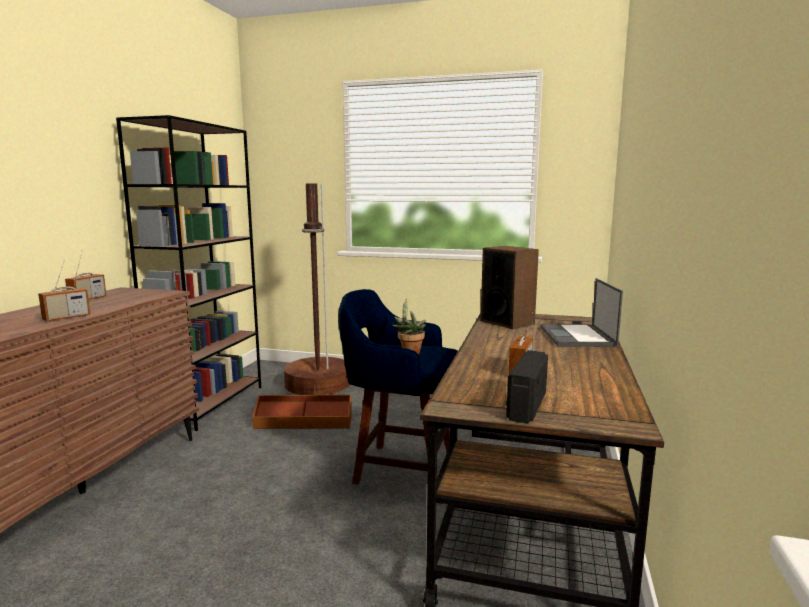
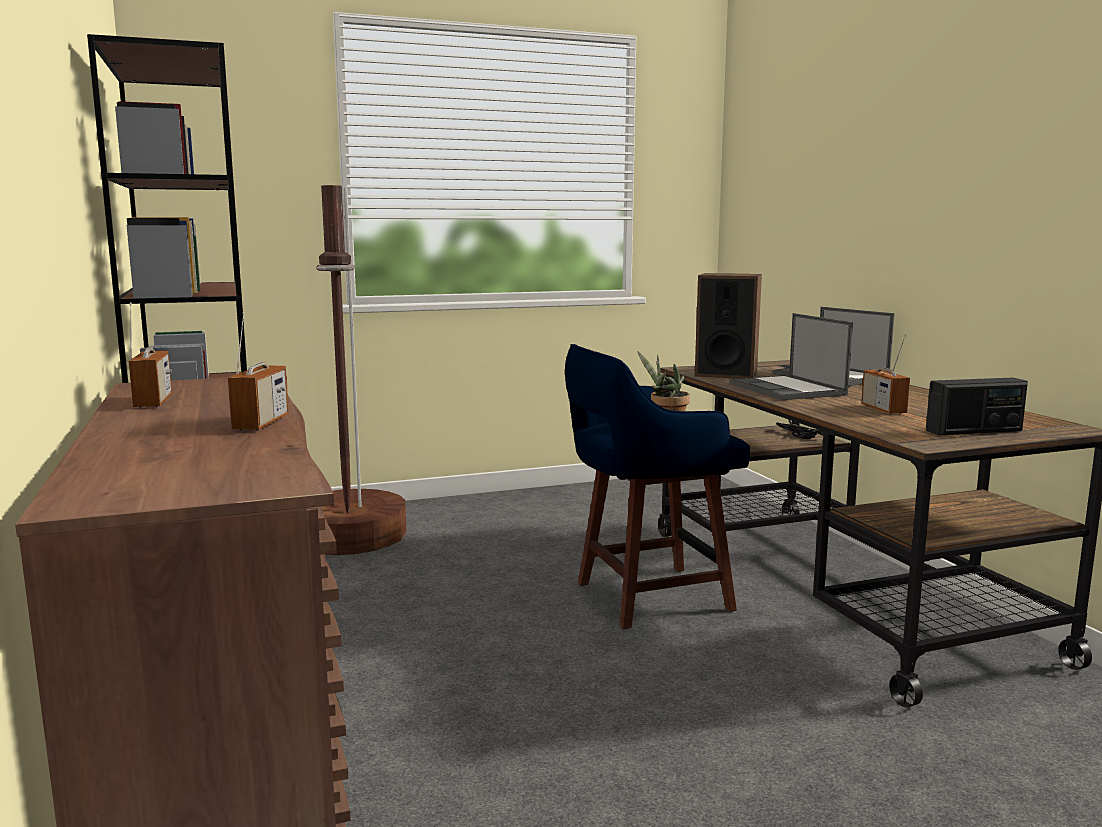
camera: 35 degrees left, 0 degrees up
(303, 422) = (423, 585): brown storage box -> none
(508, 341) = (788, 389): none -> laptop
(526, 405) = (974, 431): radio -> radio turned 90 degrees counterclockwise

